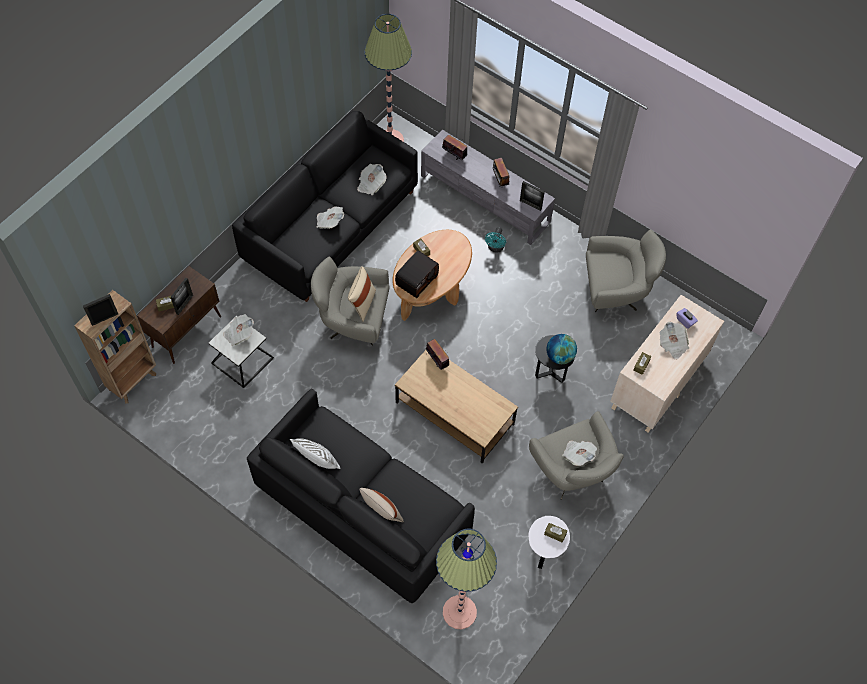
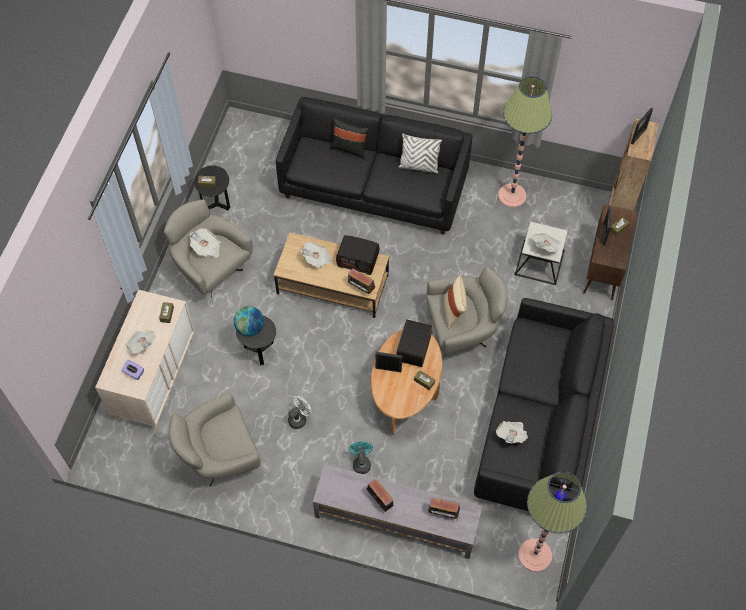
camera: 160 degrees right, 0 degrees up
(329, 222) = (529, 376): newspaper -> newspaper (317, 259)
(382, 513) = (349, 148): beige pillow -> black pillow
(427, 390) = (358, 260): none -> radio
(459, 612) = (267, 144): floor lamp -> floor lamp (512, 195)
(530, 205) = (336, 482): picture frame -> picture frame (388, 369)
(535, 300) = (299, 418): none -> white fan
(544, 553) = (216, 204): white side table -> black side table

